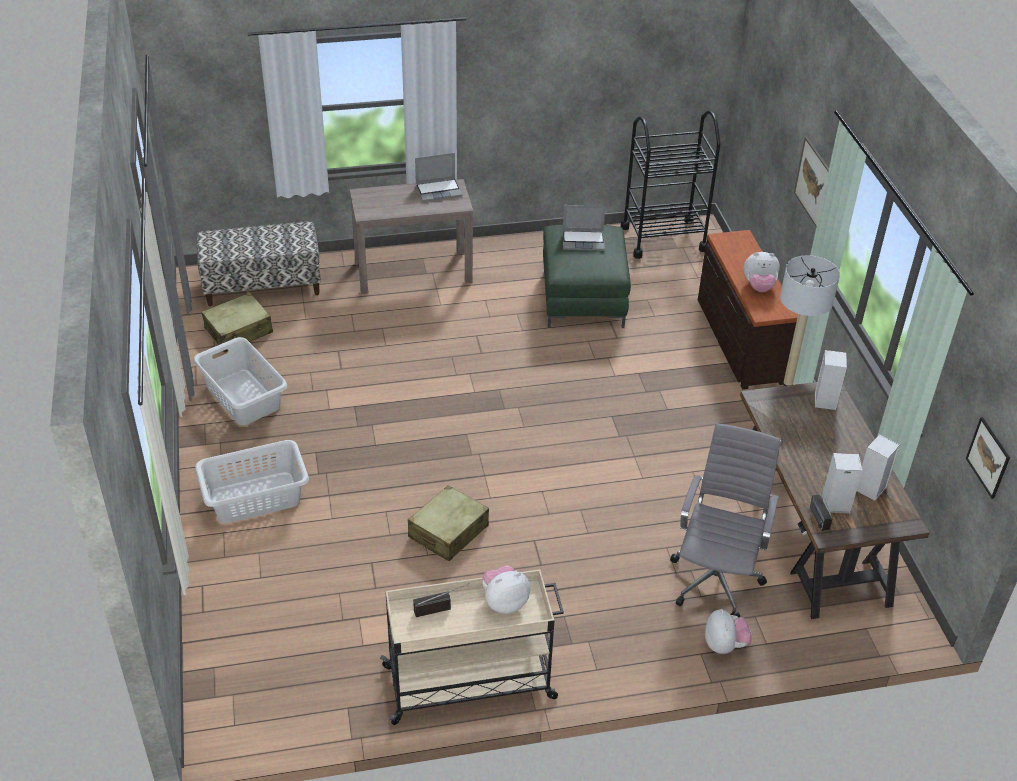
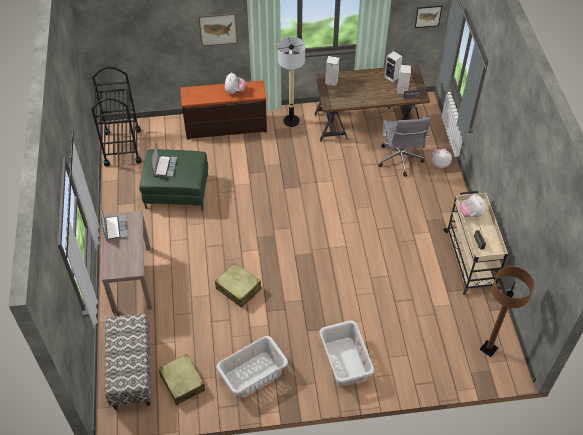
camera: 85 degrees left, 10 degrees up
(261, 698) = (488, 349): none -> brown floor lamp
(448, 532) = (371, 266): beige suitcase -> beige suitcase (238, 289)
(716, 578) = (400, 161): grey office chair -> grey office chair turned 120 degrees counterclockwise

